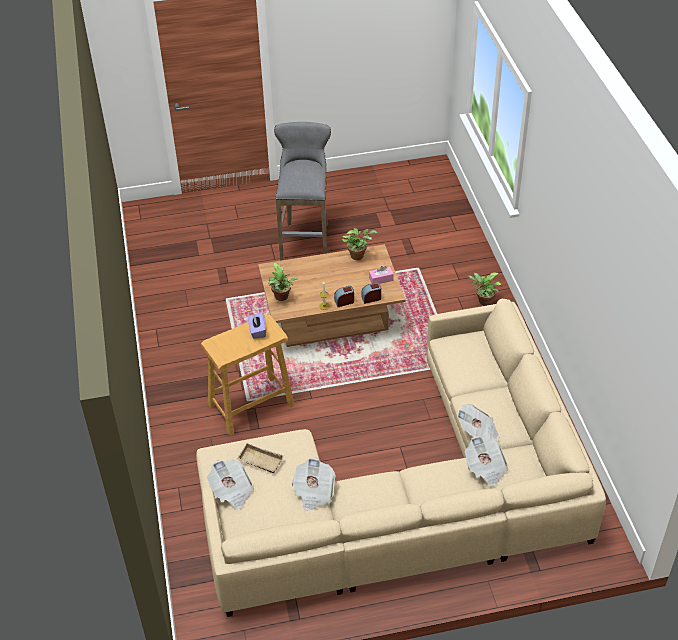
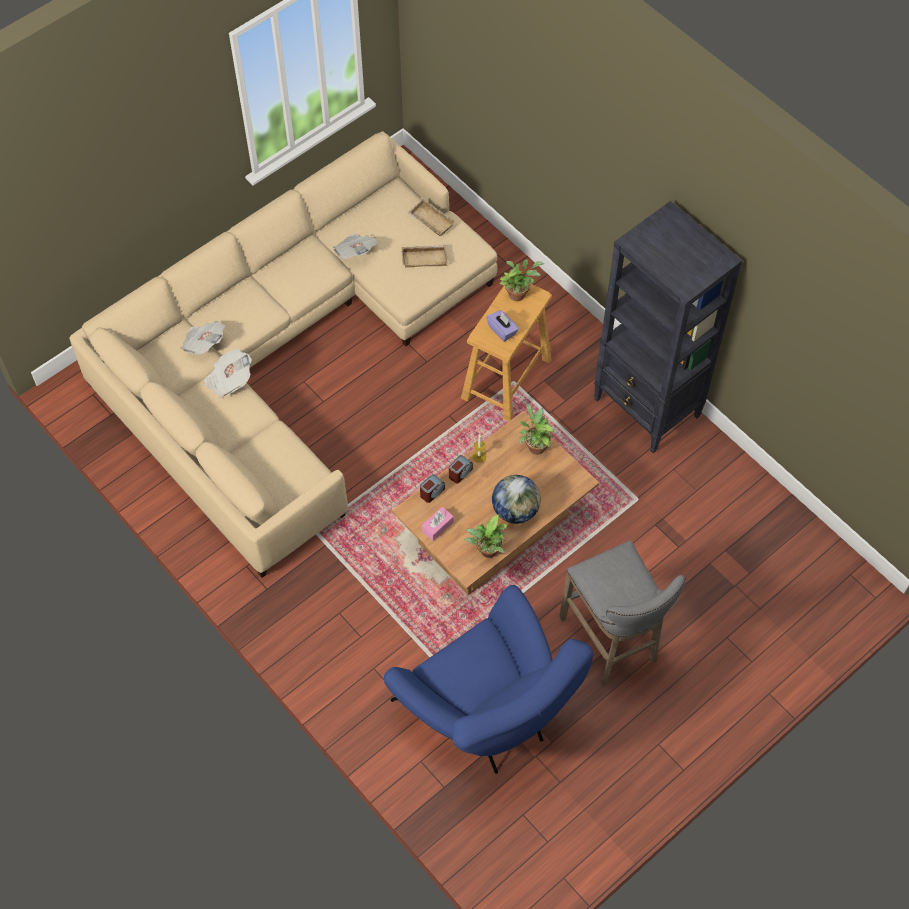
camera: 150 degrees right, 15 degrees up
(170, 346) = (647, 408): none -> black bookcase
(231, 491) = (430, 221): newspaper -> beige tray
(324, 269) = (515, 510): none -> globe
(403, 235) = (488, 716): none -> blue armchair
(483, 302) = (325, 643): potted plant -> potted plant (518, 293)

